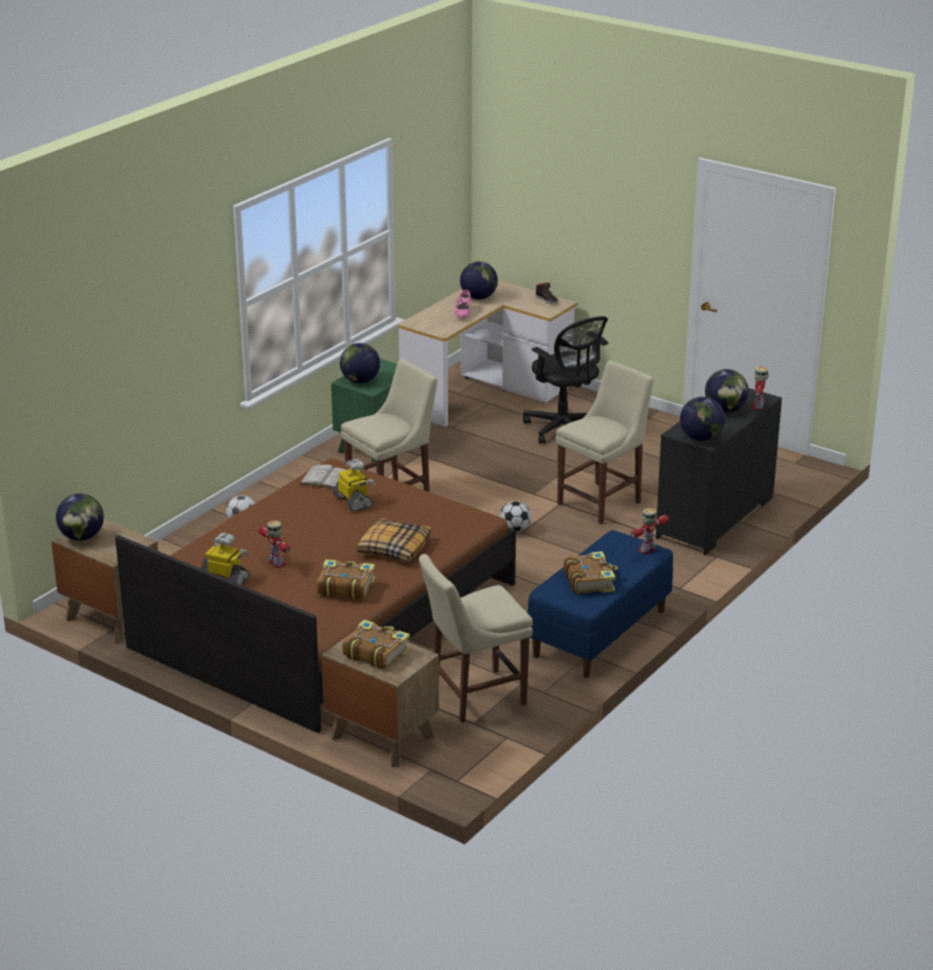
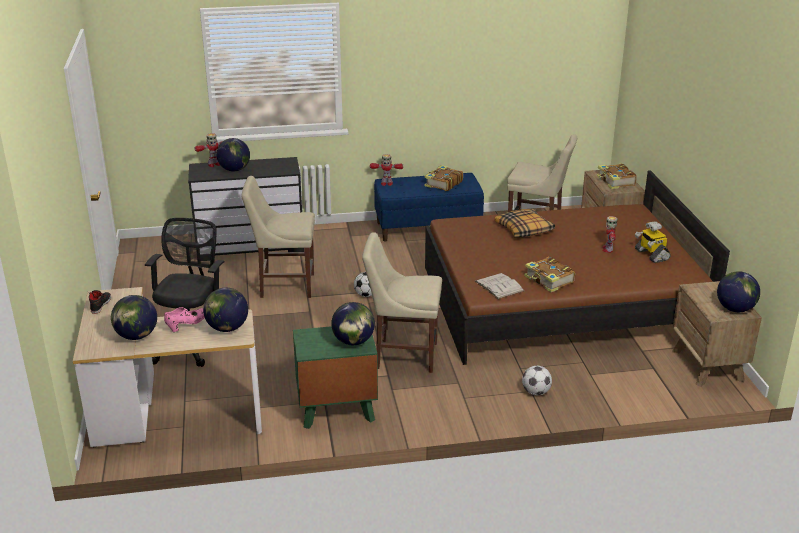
camera: 135 degrees left, 0 degrees up
(345, 587) = (585, 220): book -> book (549, 280)
(354, 501) = (505, 264): toy robot -> none
(700, 438) = (286, 163): globe -> globe (227, 328)

